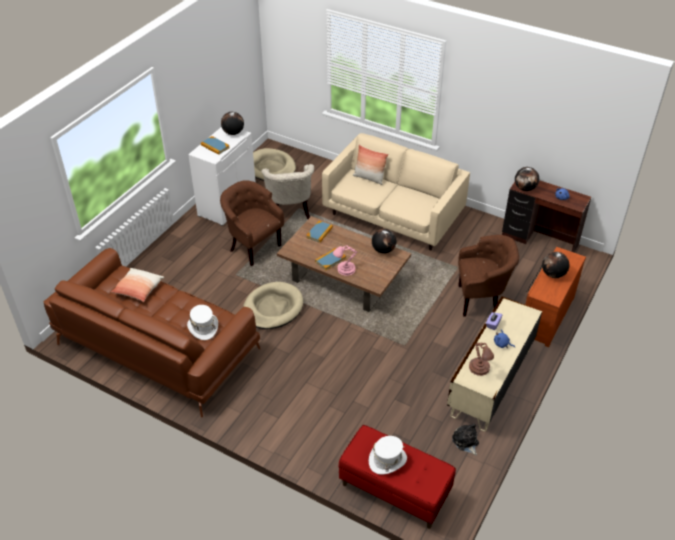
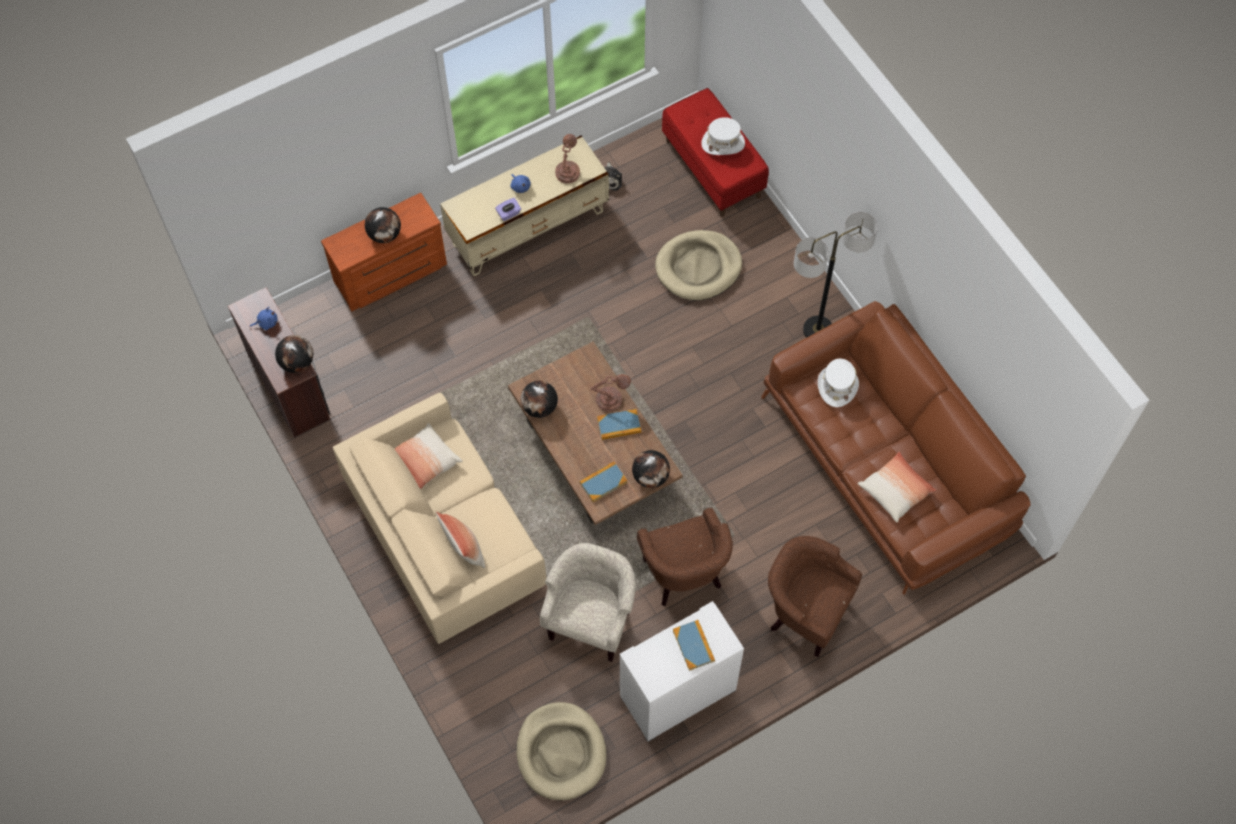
camera: 150 degrees left, 20 degrees up
(233, 133) = (648, 667): globe -> globe (651, 477)
(243, 406) = (818, 330): none -> floor lamp
(273, 308) = (713, 451): beige dog bed -> beige dog bed (698, 267)
(345, 270) = (611, 399): pink table lamp -> brown table lamp
(422, 200) = (424, 462): none -> pillow
(481, 300) = (447, 332): brown armchair -> brown armchair (804, 614)

